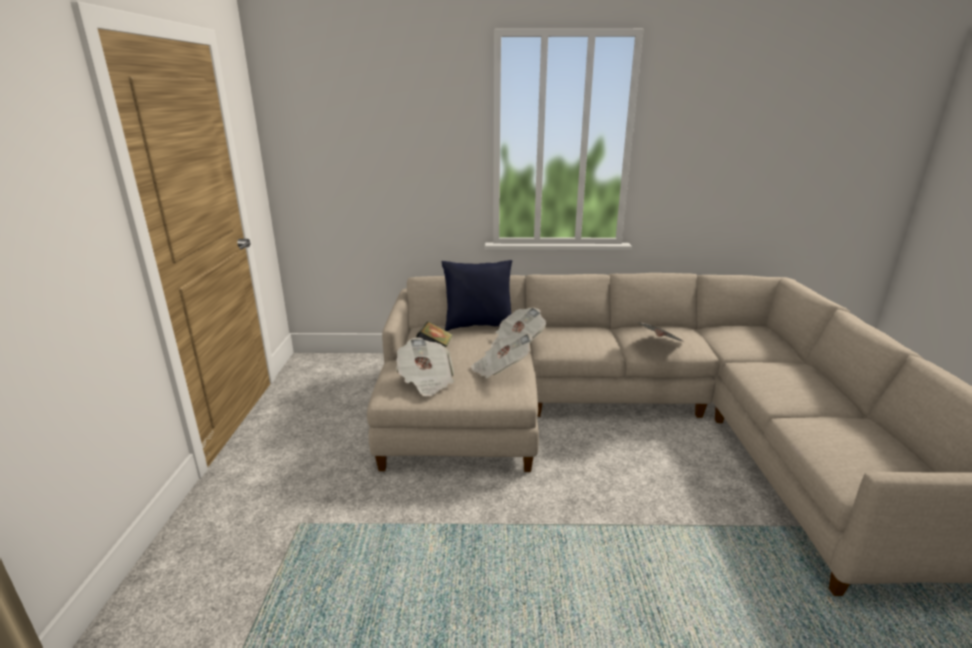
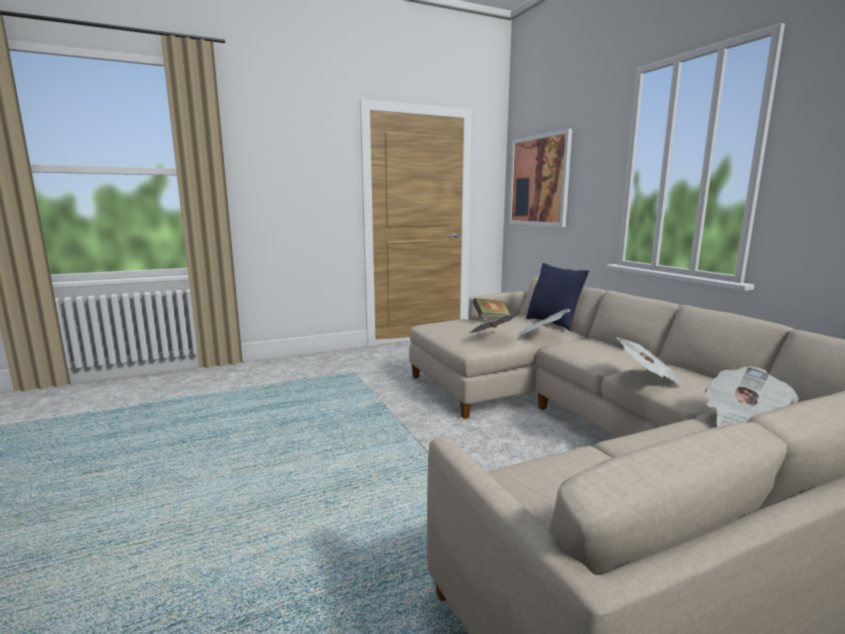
camera: 65 degrees right, 10 degrees down
(343, 148) = (539, 181): none -> picture
(426, 381) = (451, 327): newspaper -> newspaper (743, 420)

